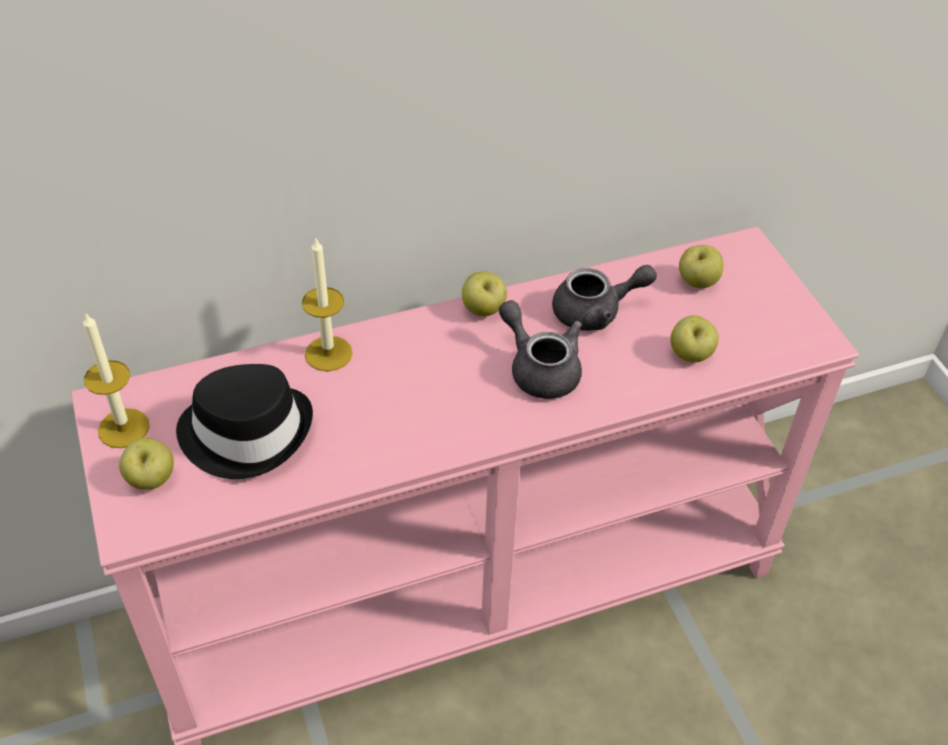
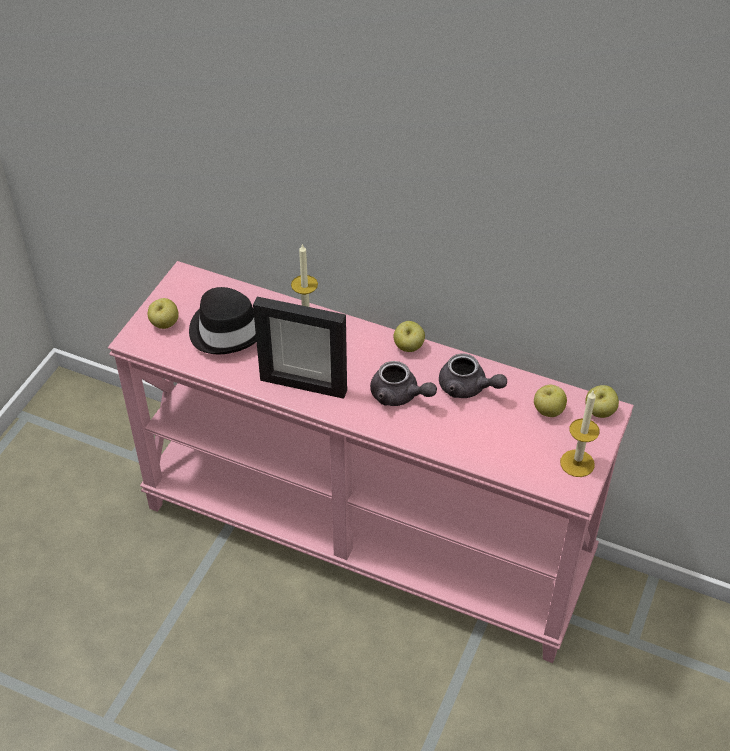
camera: 45 degrees right, 0 degrees up
(123, 428) = (179, 293): candle -> candle (577, 463)
(420, 429) = (304, 384): none -> picture frame
(540, 368) = (399, 396): grey teapot -> grey teapot turned 120 degrees clockwise
(690, 355) = (489, 445): apple -> apple (599, 412)

